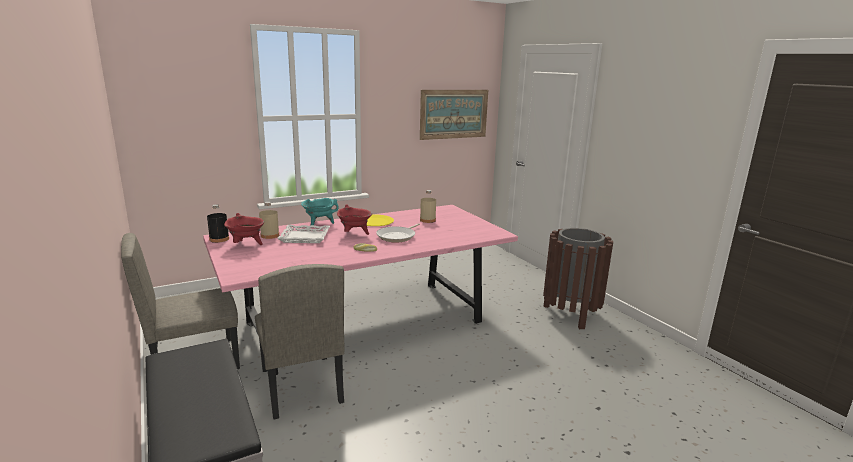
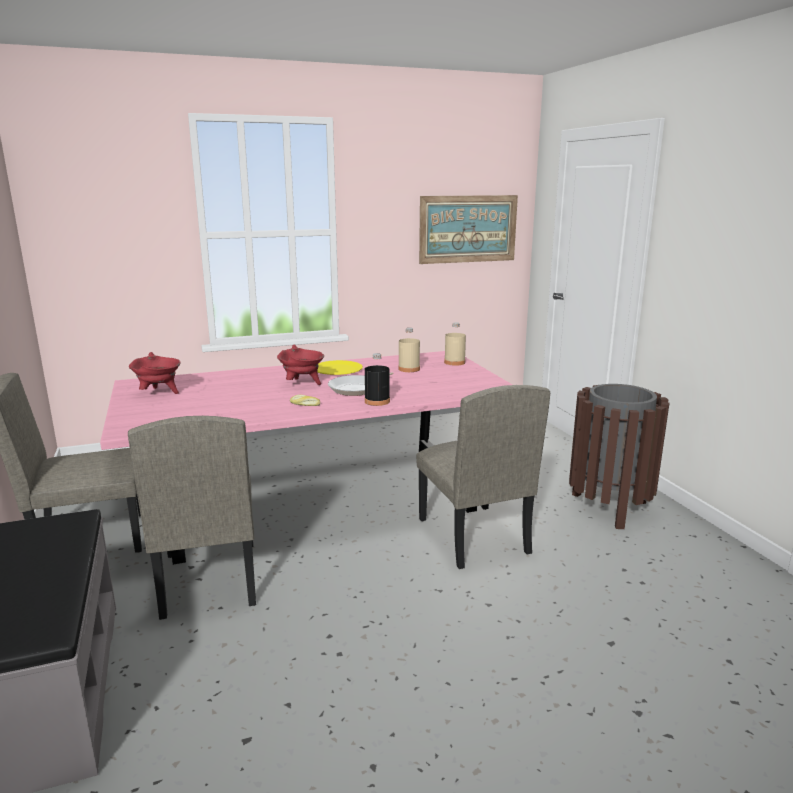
camera: 10 degrees right, 0 degrees up
(219, 239) = (130, 385): black bottle -> black bottle (377, 401)
(270, 235) = (194, 383): beige bottle -> beige bottle (454, 362)
(304, 237) = (236, 386): white tray -> none
(319, 224) = (264, 370): turquoise cooking pot -> none
(484, 340) = (472, 536): none -> beige chair

